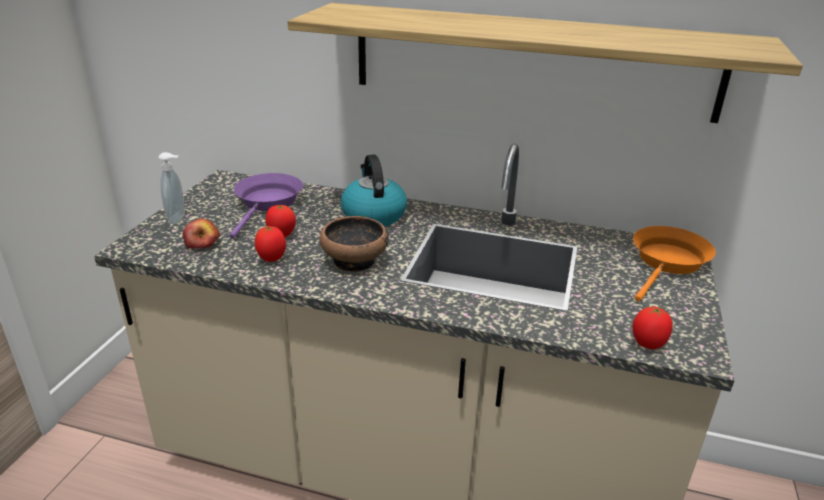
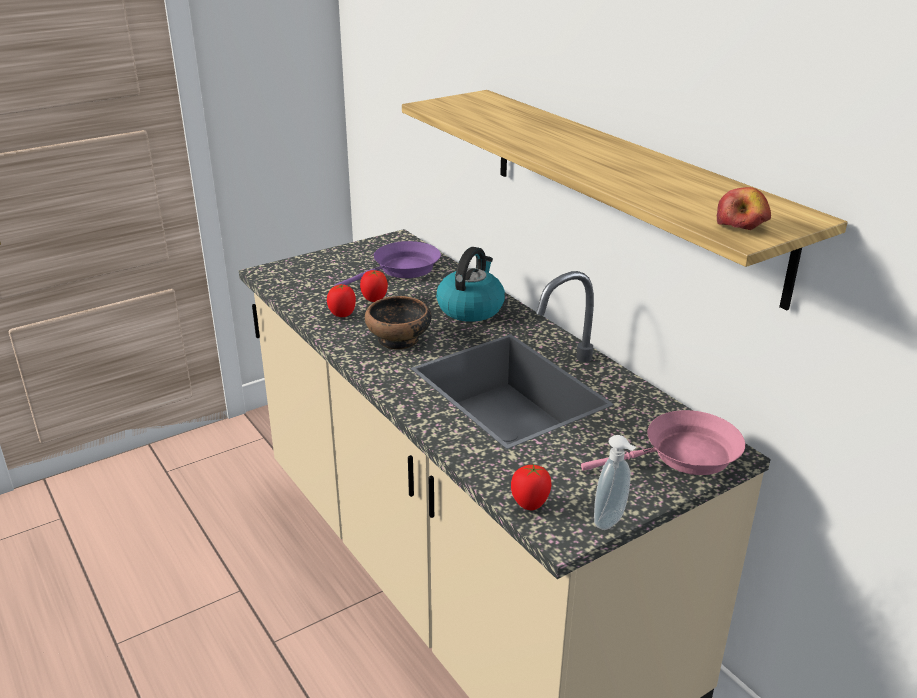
camera: 40 degrees right, 0 degrees up
(178, 219) = (322, 261): soap dispenser -> soap dispenser (611, 521)
(203, 243) = (313, 286): apple -> apple (741, 225)
(668, 262) = (684, 455): orange frying pan -> pink frying pan

